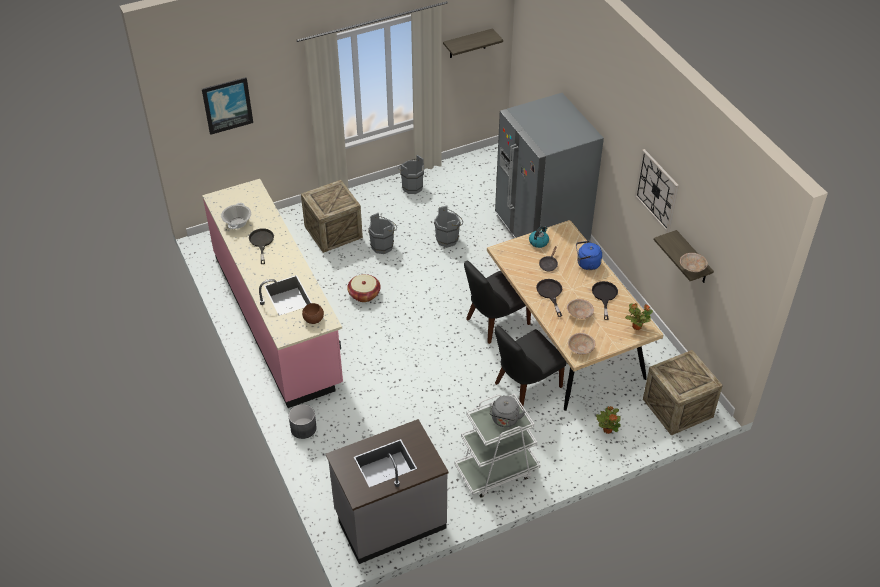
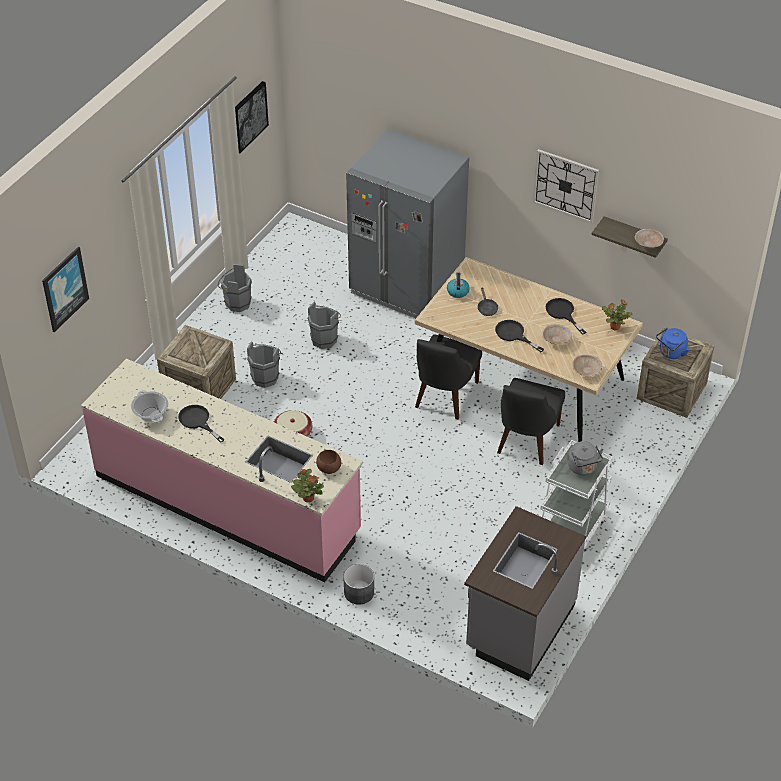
camera: 35 degrees left, 0 degrees up
(467, 43) = (249, 116): shelf -> picture
(587, 264) = (520, 291): blue kettle -> blue kettle (671, 353)
(607, 429) = (631, 441): potted plant -> potted plant (308, 498)

